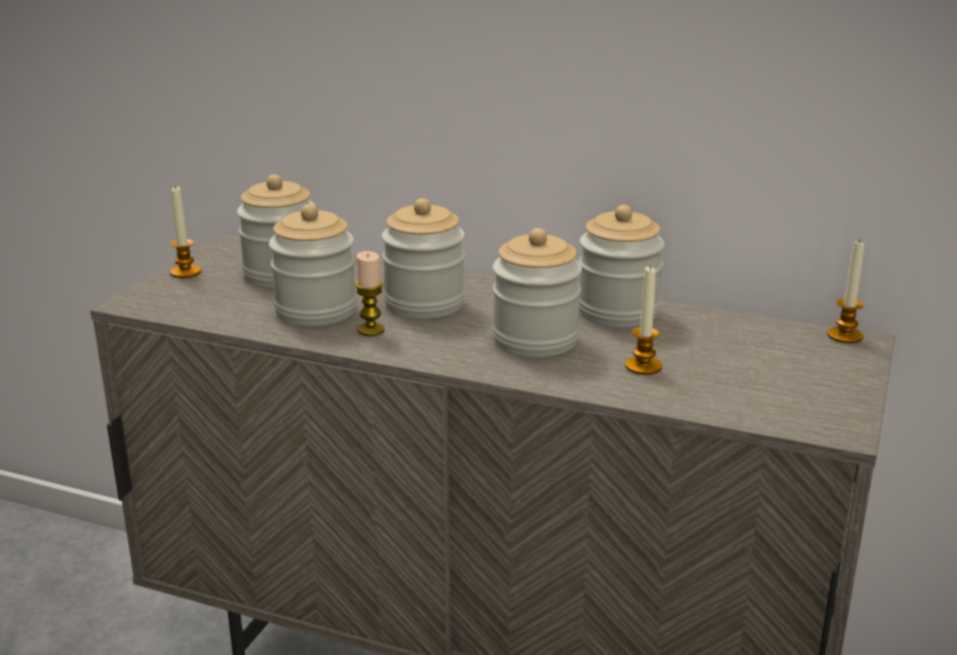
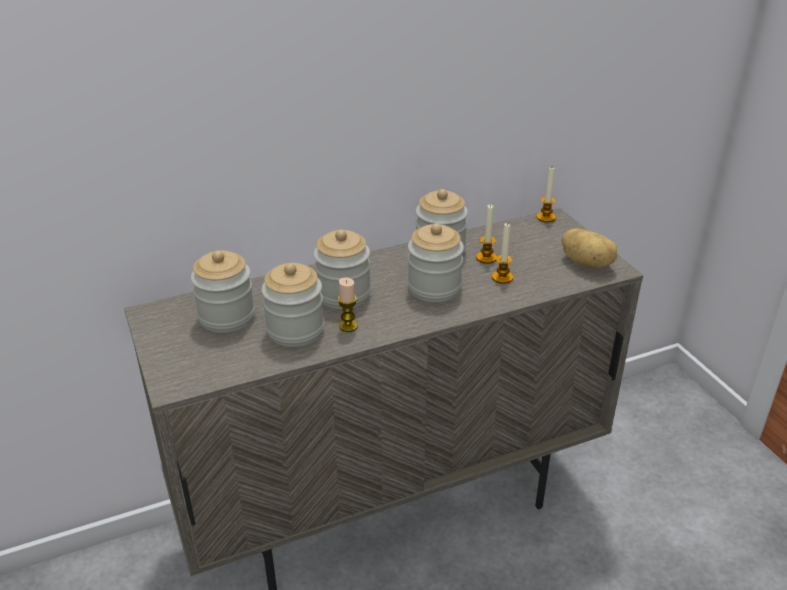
camera: 45 degrees left, 10 degrees up
(185, 272) = (161, 347): candle -> candle (486, 258)
(804, 404) = (587, 263): none -> potato

